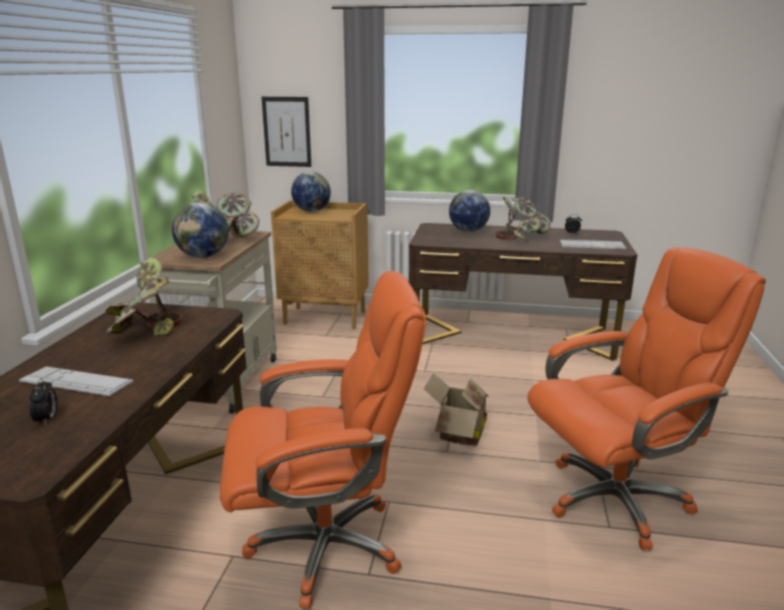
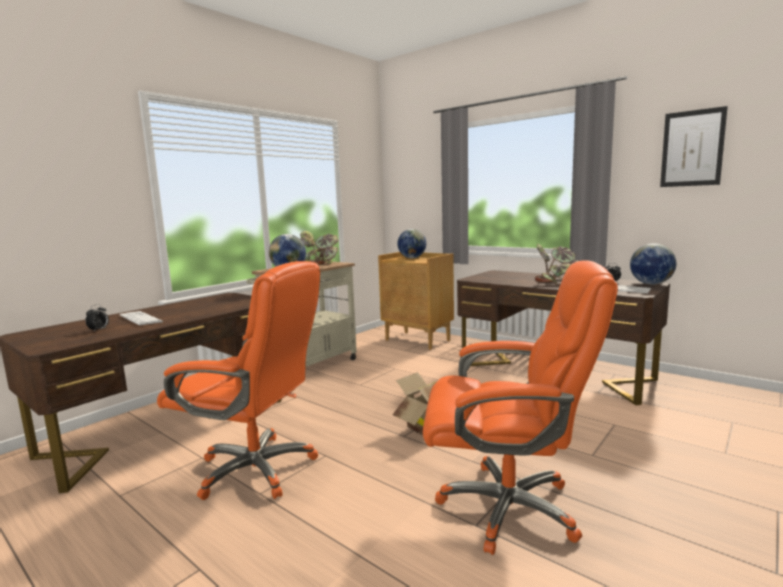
camera: 30 degrees right, 10 degrees down
(144, 331) = (212, 304): potted plant -> none
(287, 132) = (408, 203): picture -> picture (692, 148)
(468, 231) = (519, 275): globe -> globe (651, 284)

